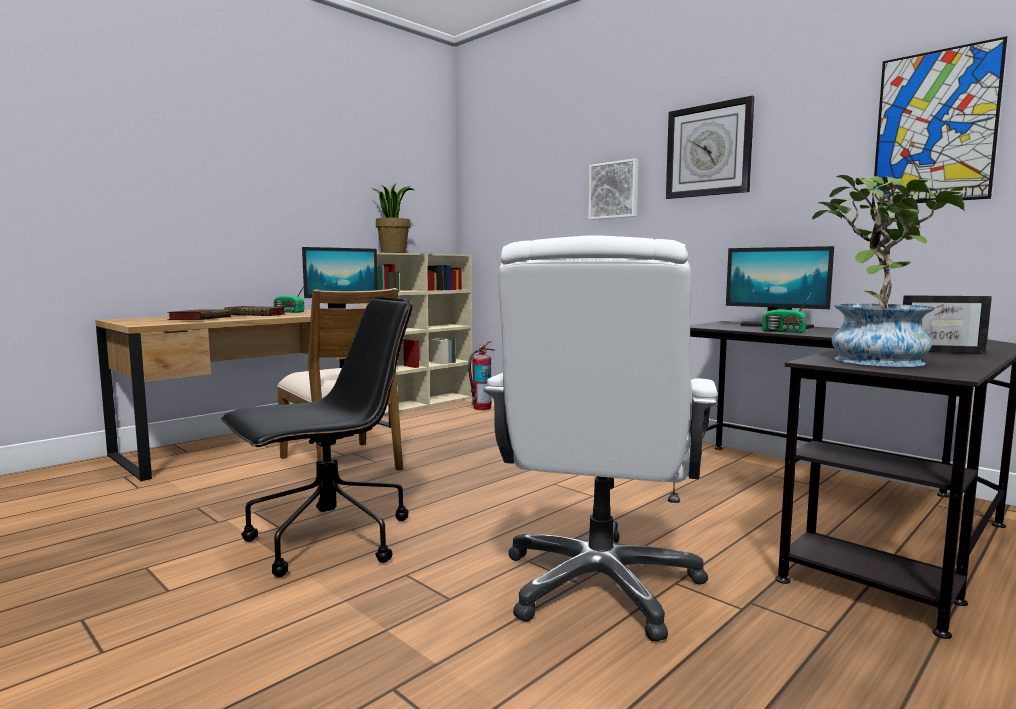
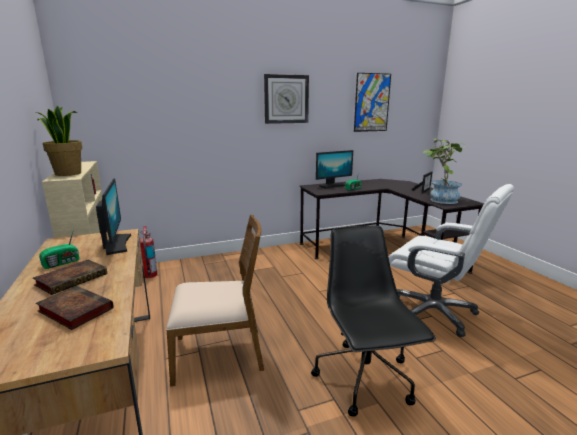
camera: 65 degrees left, 10 degrees up
(614, 190) = (228, 116): picture -> none

